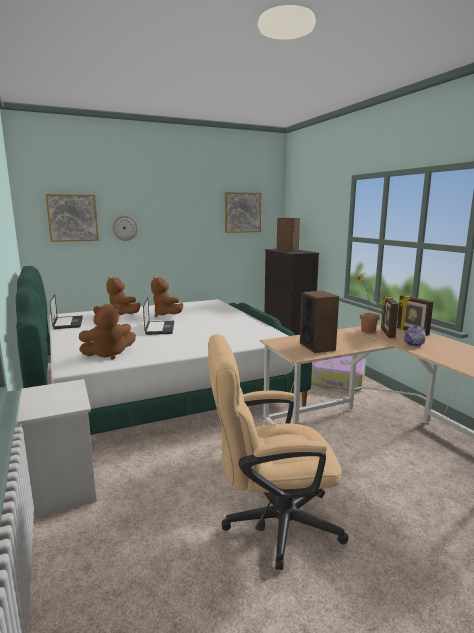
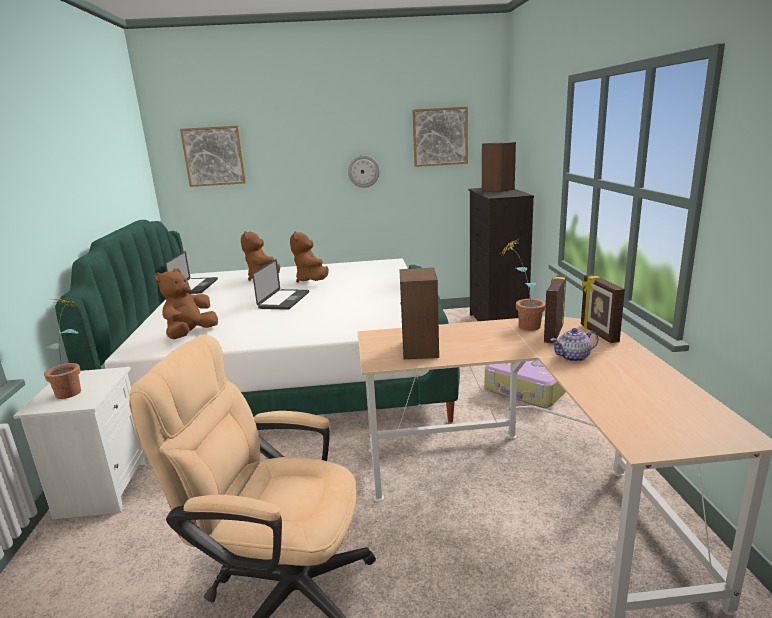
camera: 20 degrees right, 5 degrees up
(54, 398) = (75, 390): none -> potted plant
(109, 354) = (190, 334): brown plush toy -> brown plush toy turned 120 degrees clockwise
(125, 228) = (278, 165): wall clock -> wall clock (363, 171)

